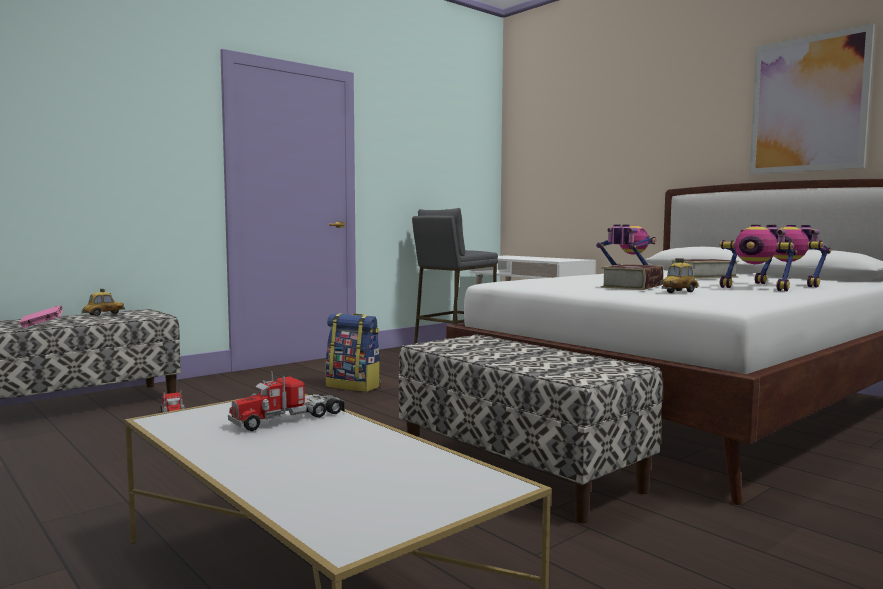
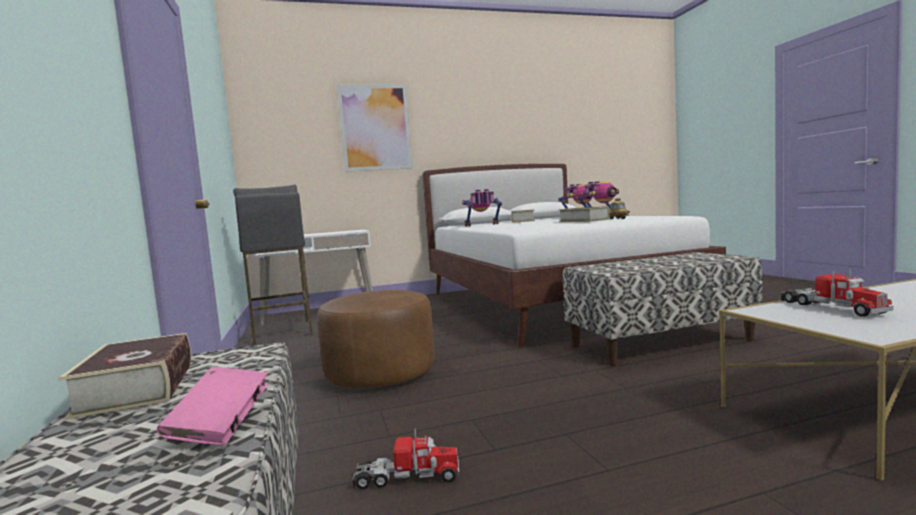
camera: 65 degrees left, 0 degrees up
(103, 314) = (137, 388): toy car -> book
(354, 386) = (380, 373): backpack -> brown ottoman
(808, 104) = (501, 120): picture -> picture (375, 127)

